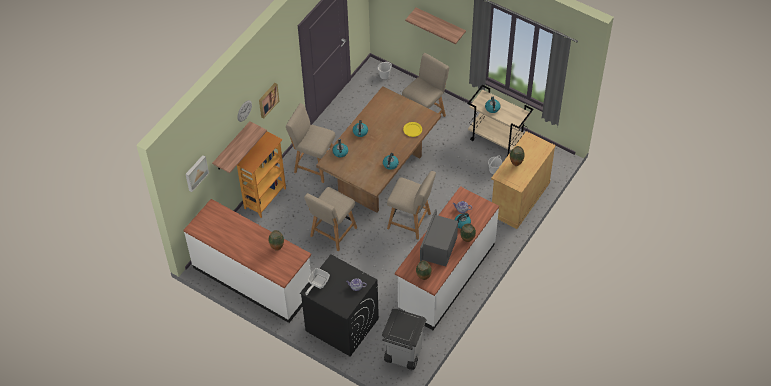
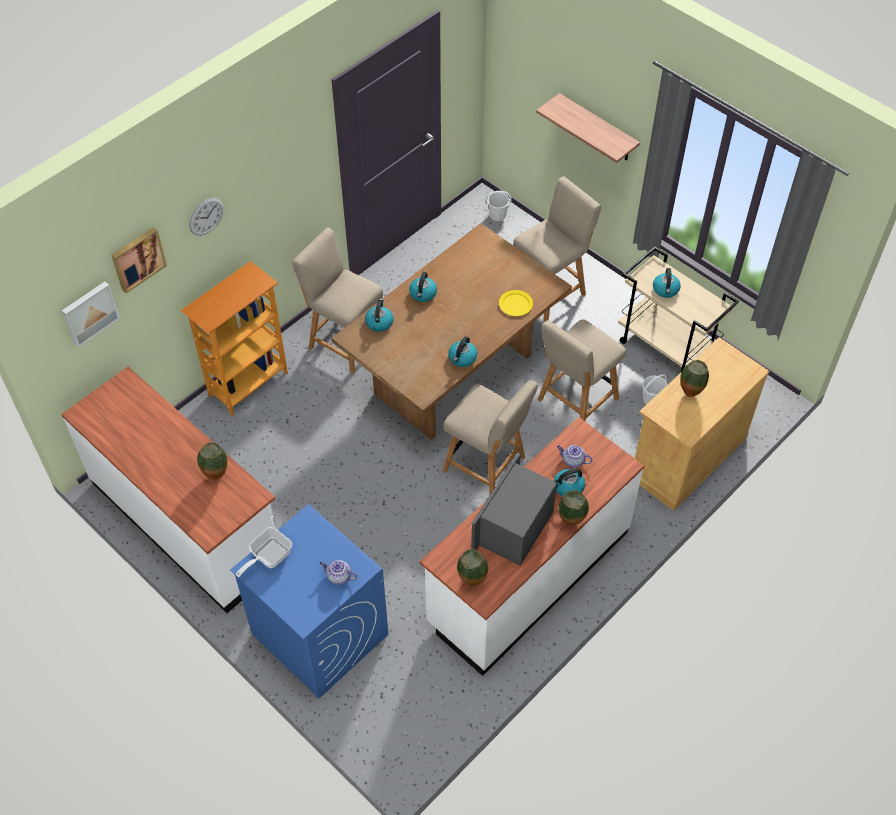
camera: 10 degrees right, 0 degrees up
(232, 147) = (178, 280): shelf -> none
(267, 99) = (262, 207): picture -> picture (137, 258)
(332, 233) = (345, 463): beige chair -> beige chair (575, 401)
(341, 324) = (318, 633): black washing machine -> blue washing machine
(402, 355) = (416, 714): grey trash can -> none

